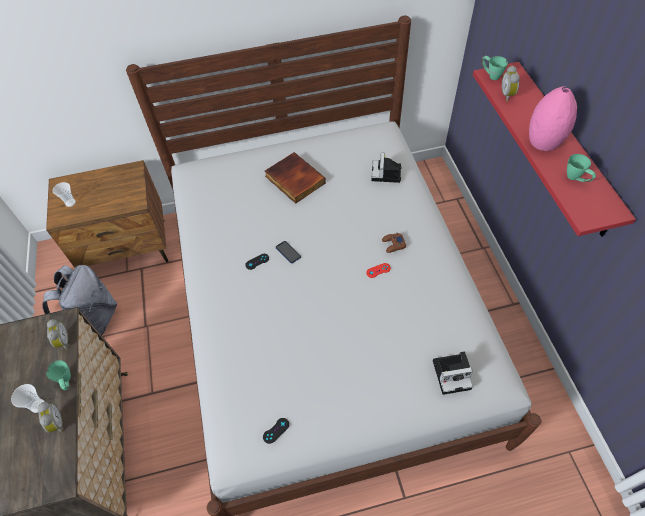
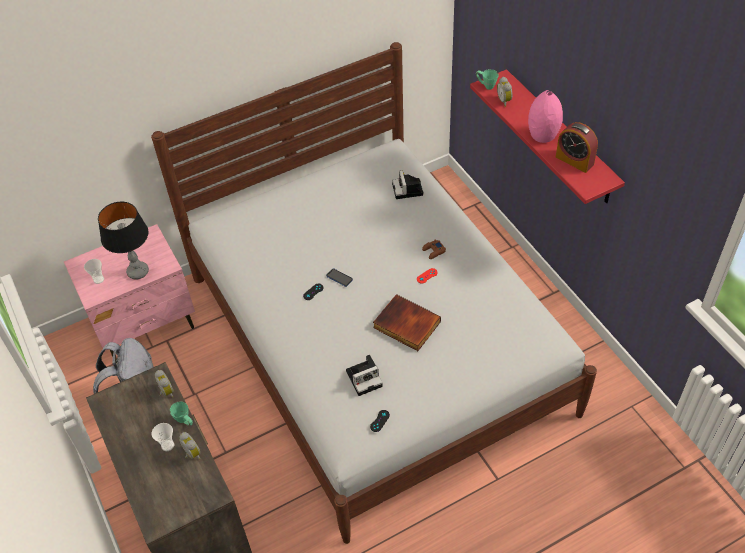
camera: 15 degrees left, 5 degrees down
(107, 203) = (138, 272): none -> table lamp
(129, 249) = (146, 324): brown nightstand -> pink nightstand
(294, 180) = (321, 212): book -> book (405, 325)
(453, 374) = (515, 344): camera -> camera (365, 378)
(576, 179) = (574, 160): green mug -> alarm clock

